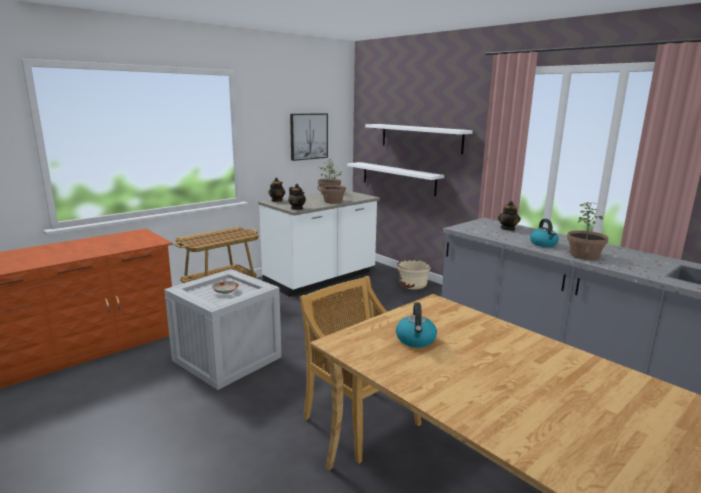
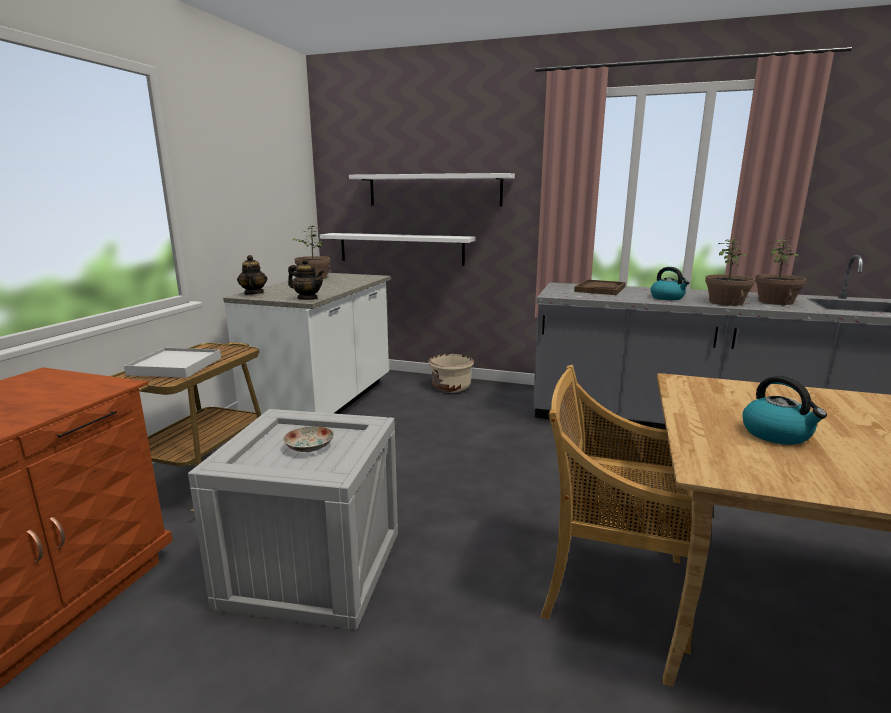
camera: 30 degrees left, 0 degrees up
(208, 238) = (175, 366): none -> white tray
(308, 136) = (267, 193): picture -> none
(333, 201) = (340, 285): potted plant -> potted plant (776, 301)
(508, 228) = (600, 289): teapot -> brown tray

